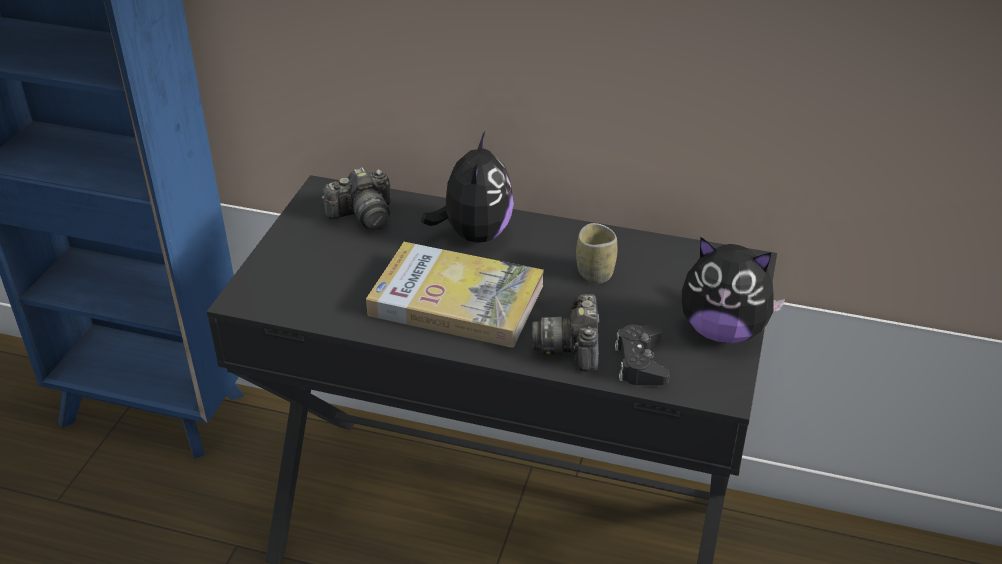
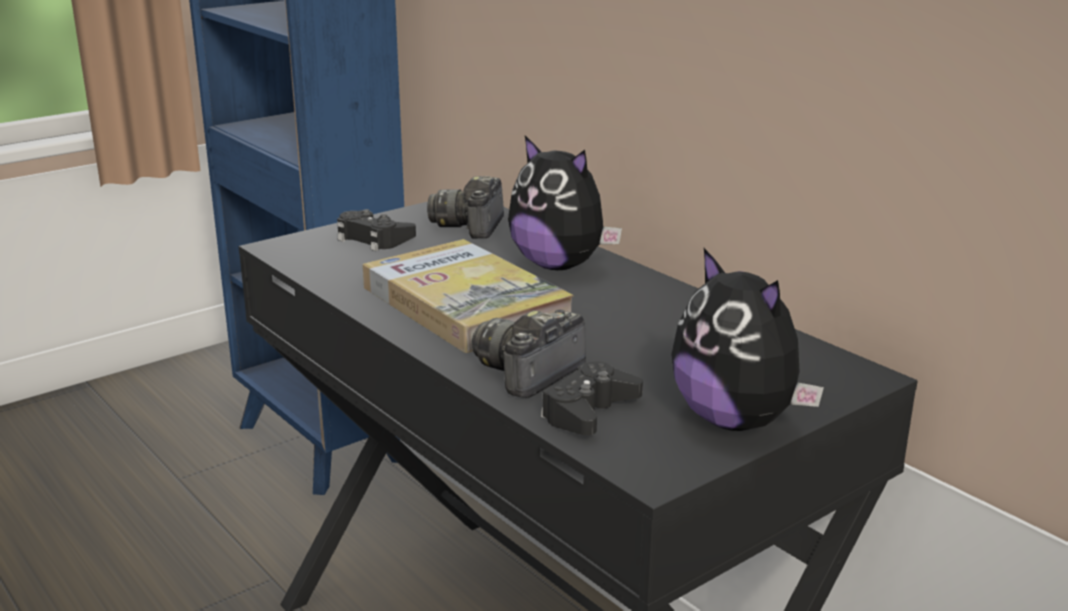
camera: 35 degrees right, 15 degrees down
(306, 259) = (373, 238): none -> black game controller
(363, 216) = (471, 226): camera -> camera turned 90 degrees clockwise
(474, 234) = (559, 265): plush toy -> plush toy turned 90 degrees clockwise
(595, 273) = (647, 328): cup -> none

